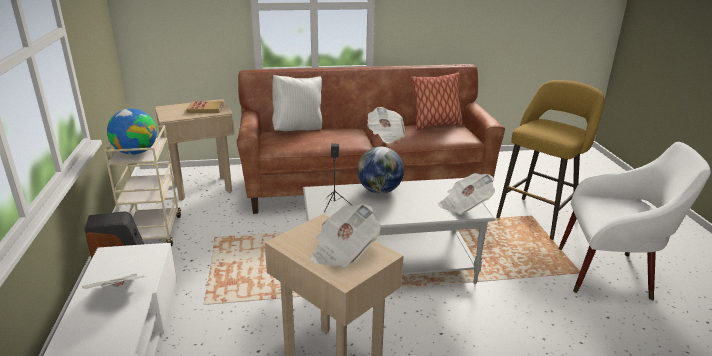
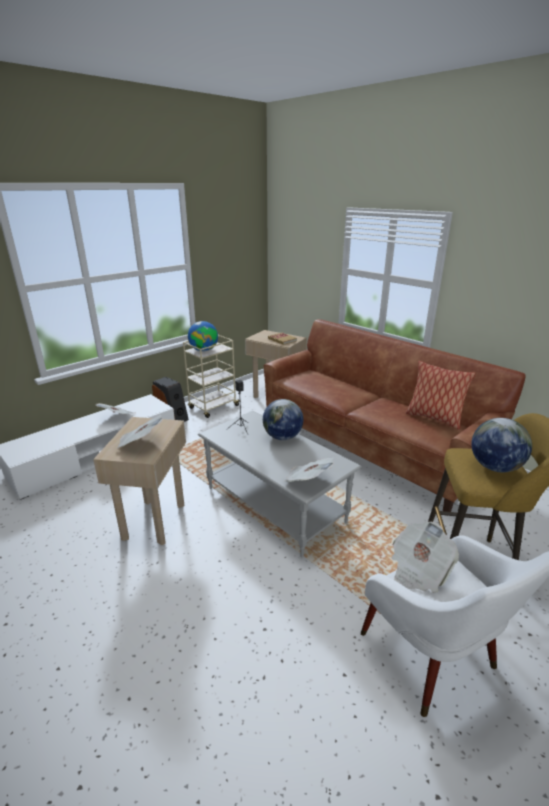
camera: 55 degrees right, 0 degrees up
(298, 129) = (327, 376): white pillow -> none
(386, 135) = (371, 406): newspaper -> newspaper (419, 569)
(556, 127) = (494, 467): none -> globe

